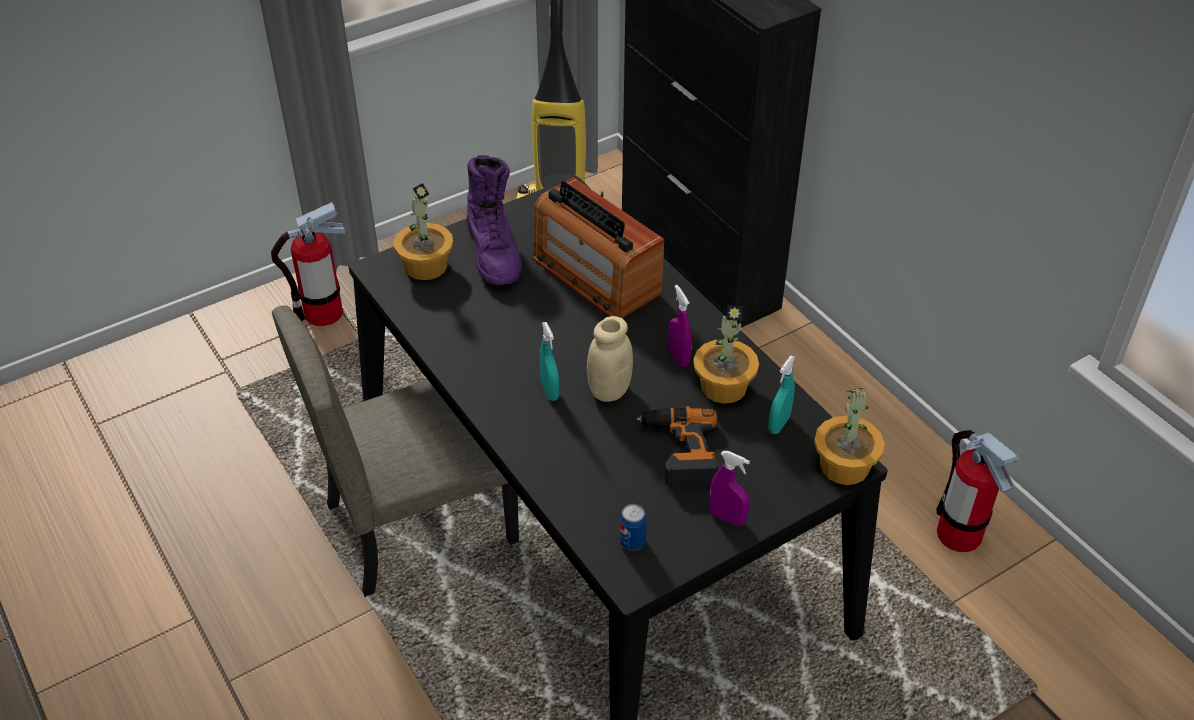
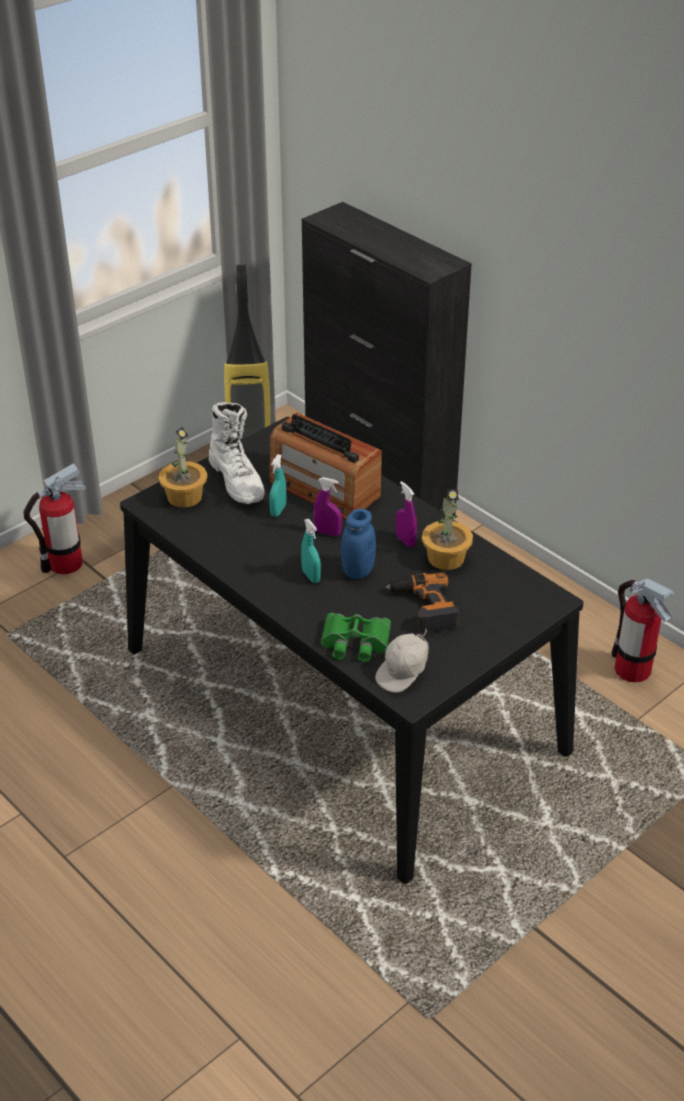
camera: 10 degrees left, 5 degrees down
(420, 522) = (194, 715): beige chair -> none
(494, 252) = (237, 480): purple boot -> white boot
(580, 490) = (354, 643): none -> green binoculars
(609, 390) = (358, 571): beige jar -> blue jar
(632, 542) = (404, 674): can -> white cap
(727, 518) = (471, 648): purple spray bottle -> purple spray bottle (327, 532)
(779, 424) = (494, 579): turquoise spray bottle -> turquoise spray bottle (278, 510)
(845, 467) = (551, 603): potted plant -> none

